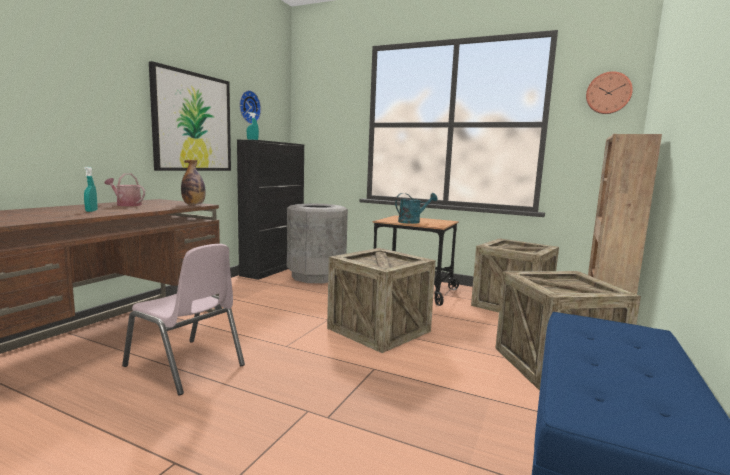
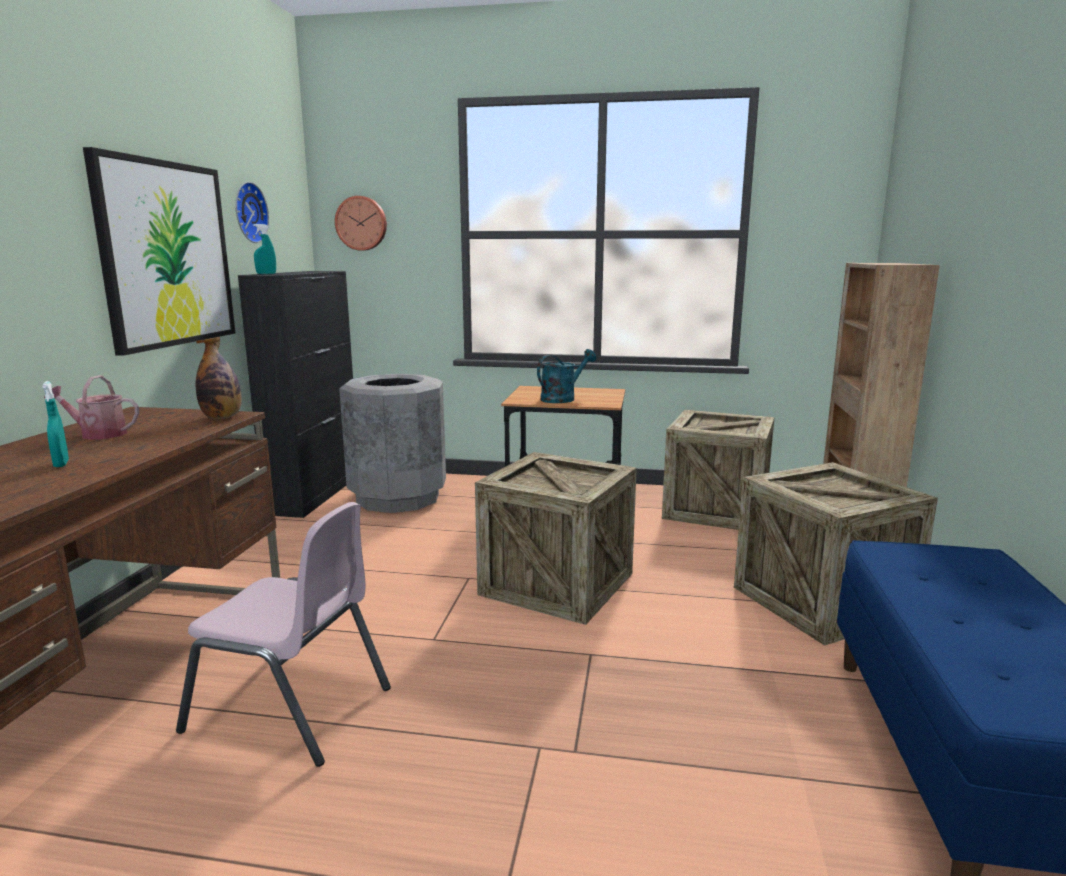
camera: 15 degrees left, 5 degrees up
(608, 93) = (832, 187): wall clock -> wall clock (362, 223)

